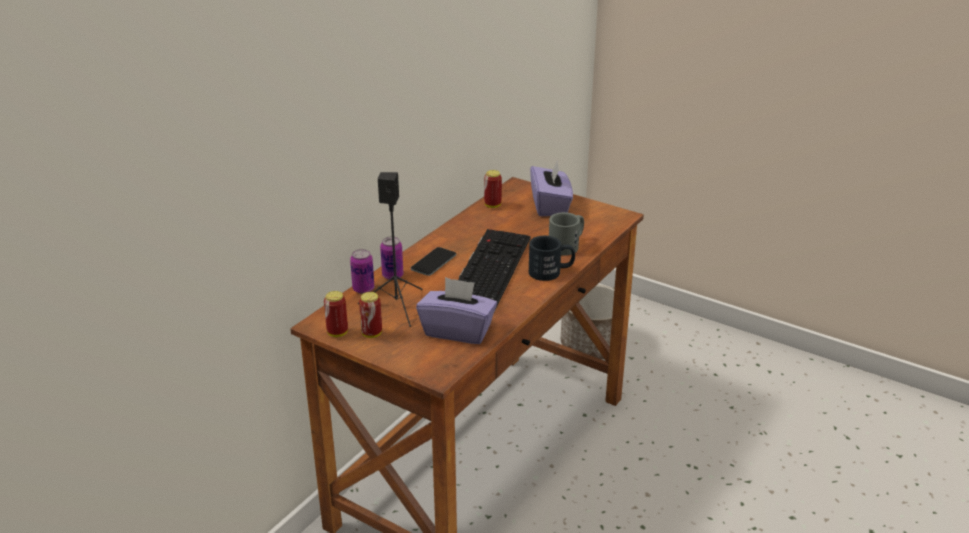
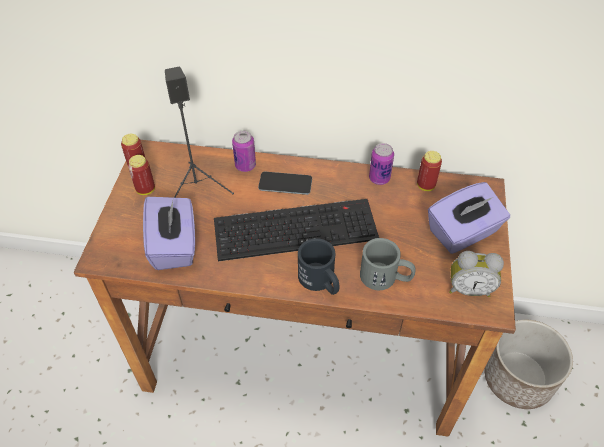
camera: 65 degrees right, 20 degrees up
(363, 289) = (213, 156): can -> can (379, 178)
(600, 218) = (468, 288): none -> alarm clock

